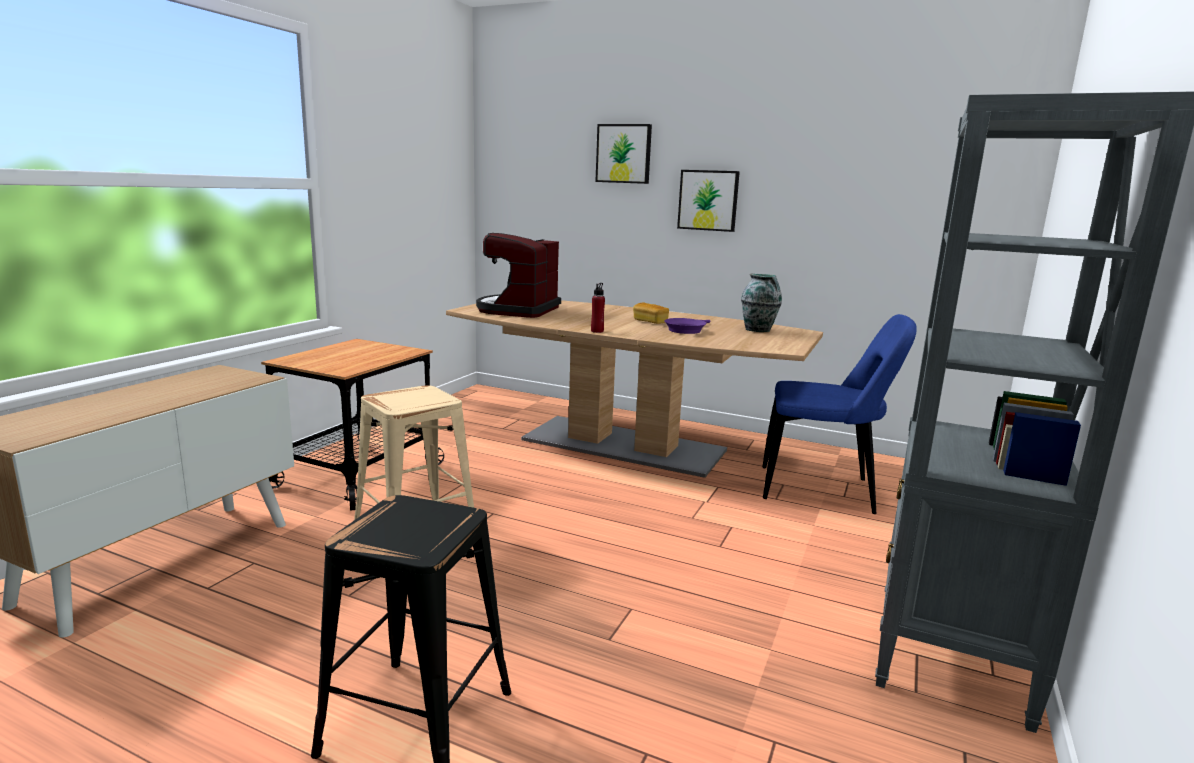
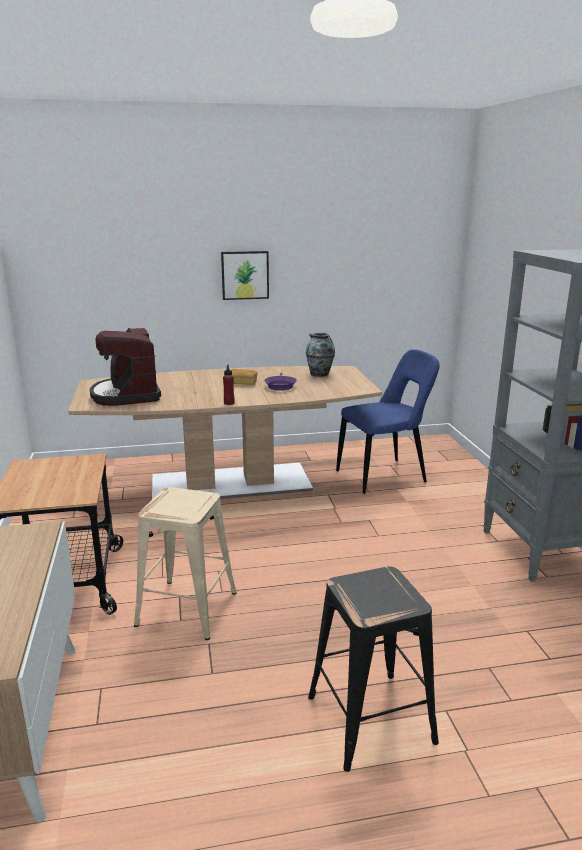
camera: 35 degrees left, 5 degrees up
(624, 154) = (166, 240): picture -> none

